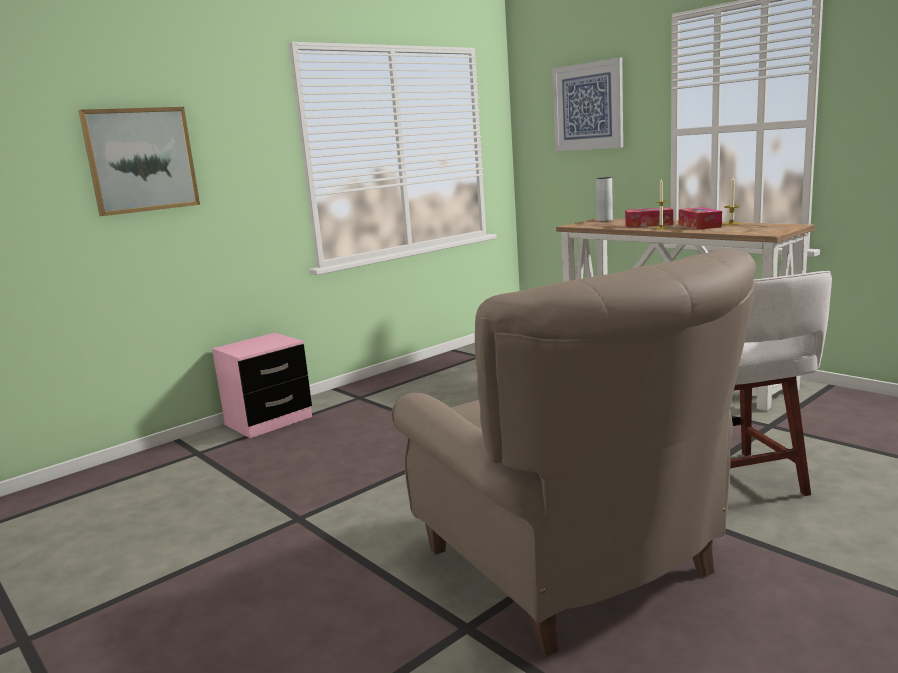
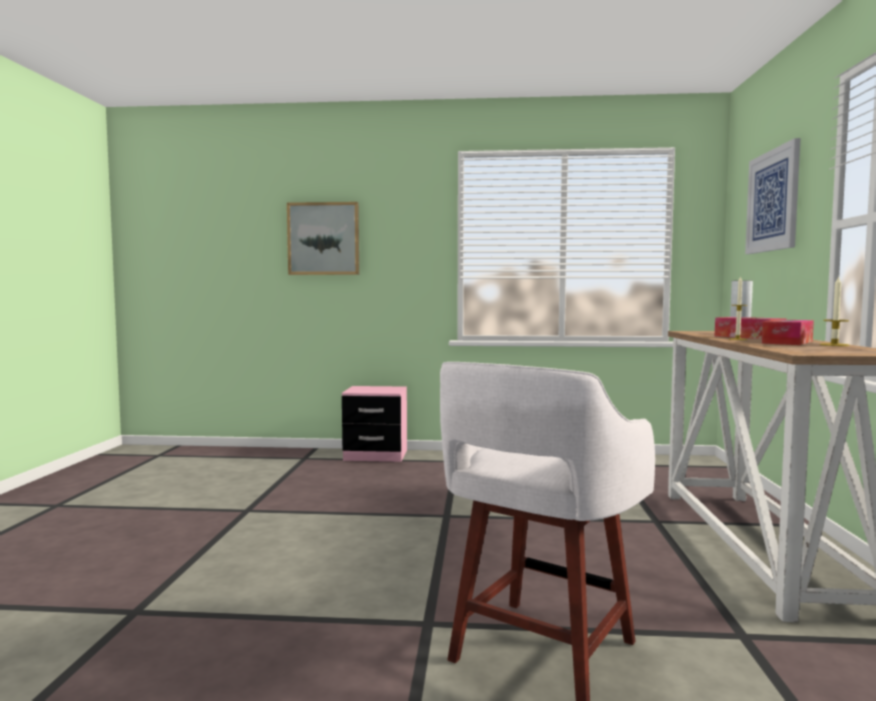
camera: 45 degrees right, 10 degrees down
(573, 566) = (264, 622): beige armchair -> none

